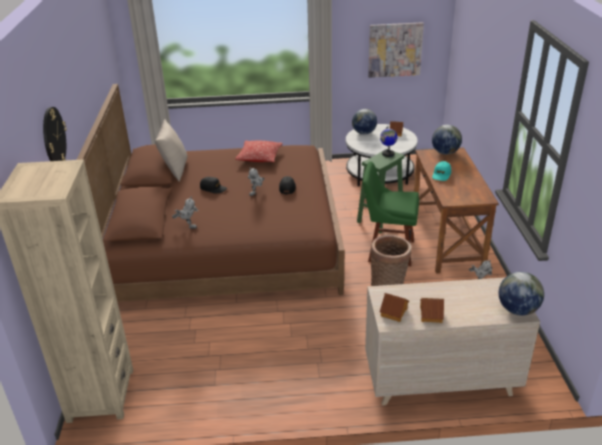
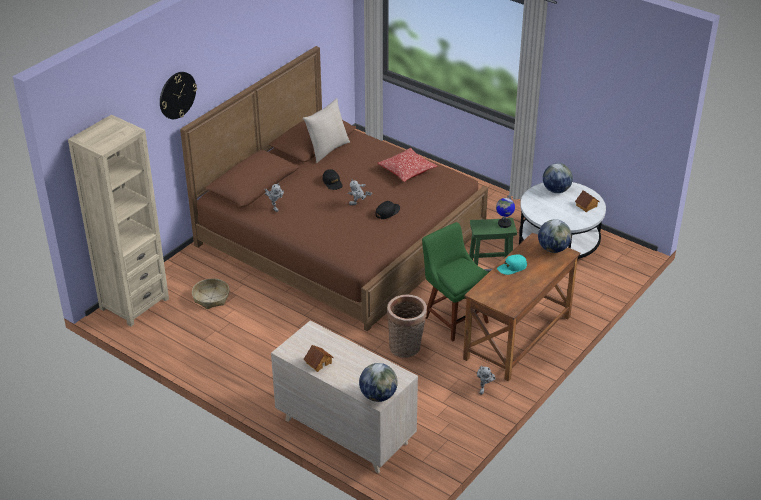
camera: 40 degrees right, 5 degrees up
(175, 345) = (211, 298): none -> basket
(394, 312) = (299, 347): toy house -> none
(395, 50) = (613, 113): picture -> none

